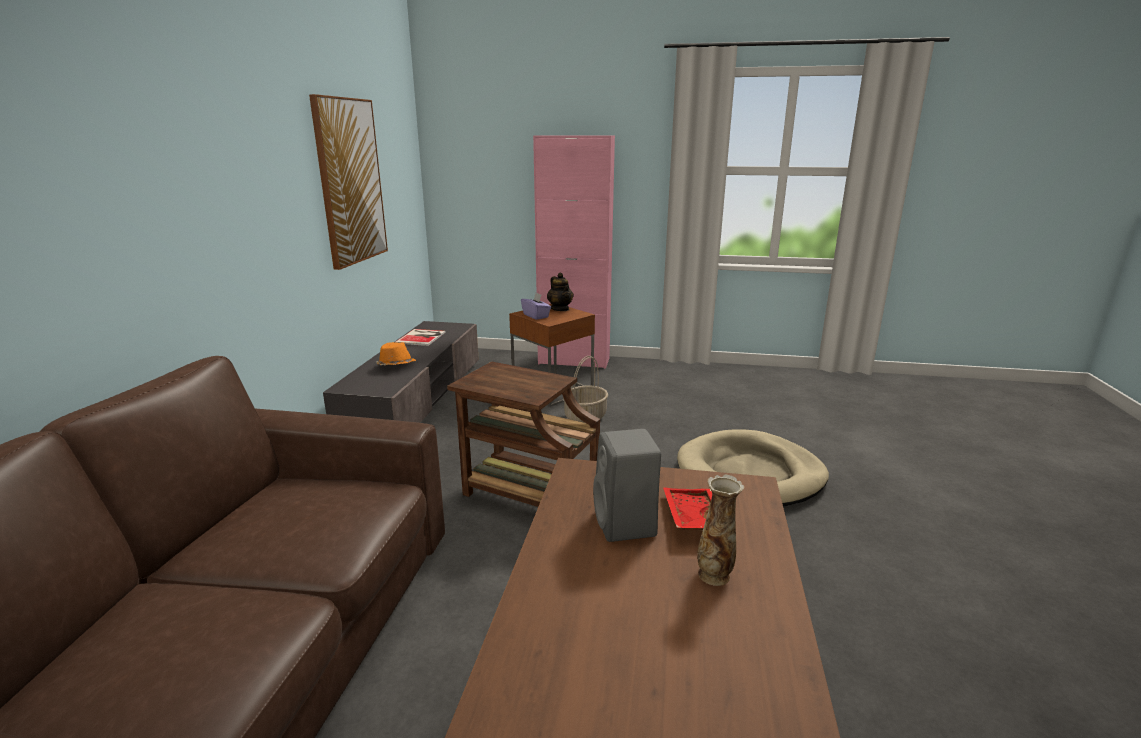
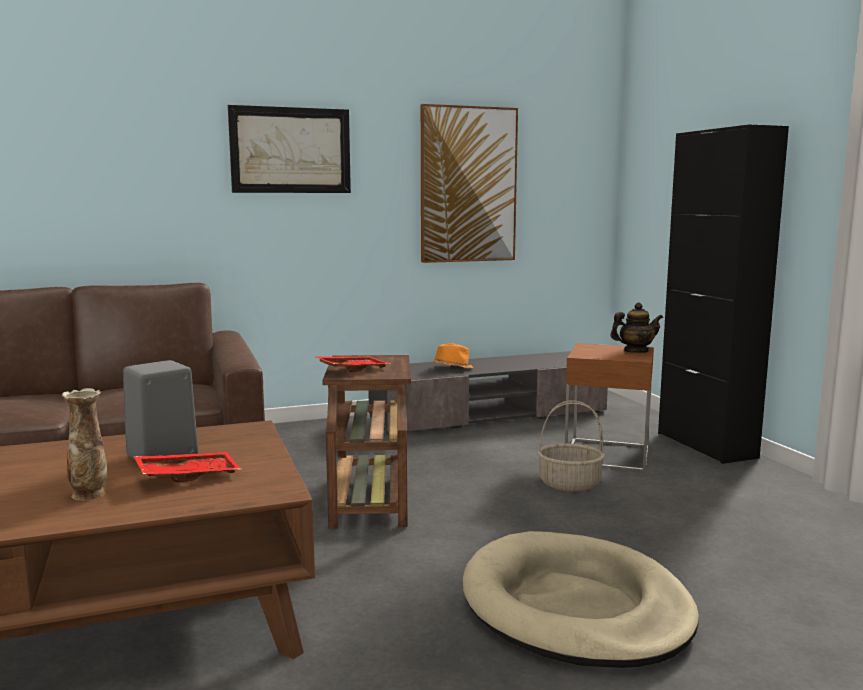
camera: 60 degrees right, 10 degrees down
(215, 156) = (290, 150): none -> picture
(422, 337) = (531, 359): book -> none
(519, 389) = (352, 370): none -> red tray
(536, 316) = (589, 349): purple tissue box -> none
(560, 309) = (635, 351): teapot -> teapot turned 135 degrees counterclockwise
(574, 361) = (706, 445): pink cabinet -> black cabinet

